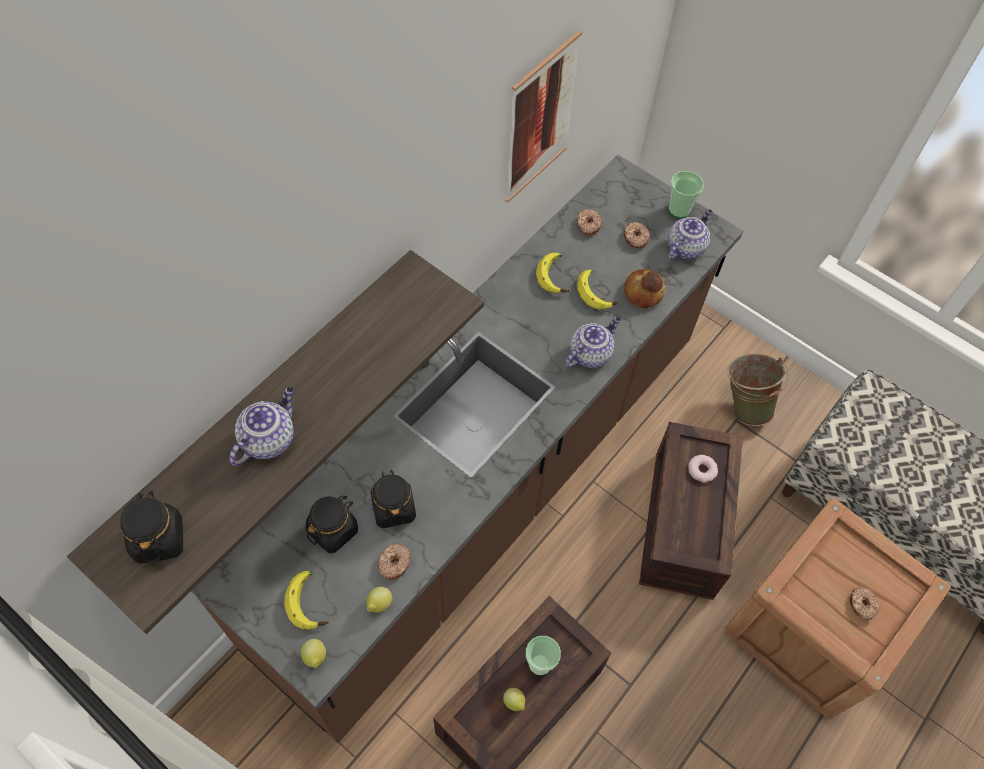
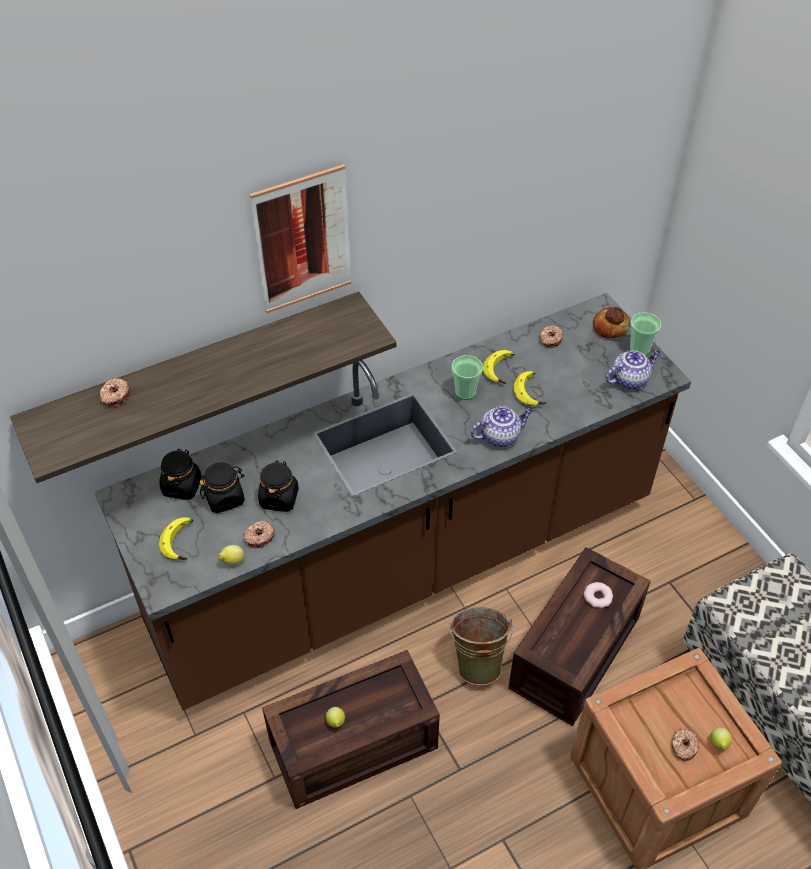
camera: 25 degrees right, 10 degrees down
(158, 538) = (75, 424): black jar -> black jar (182, 486)
(268, 439) = (184, 385): teapot -> none
(315, 657) = (165, 581): lemon -> lemon (718, 744)
(540, 119) = (508, 224): picture -> picture (303, 240)
(540, 663) = (373, 700): cup -> cup (465, 392)
(635, 238) = (587, 360): donut -> donut (115, 396)
(643, 292) = (572, 403): bread -> bread (609, 327)
(744, 404) = (684, 571): green bucket -> green bucket (478, 661)

